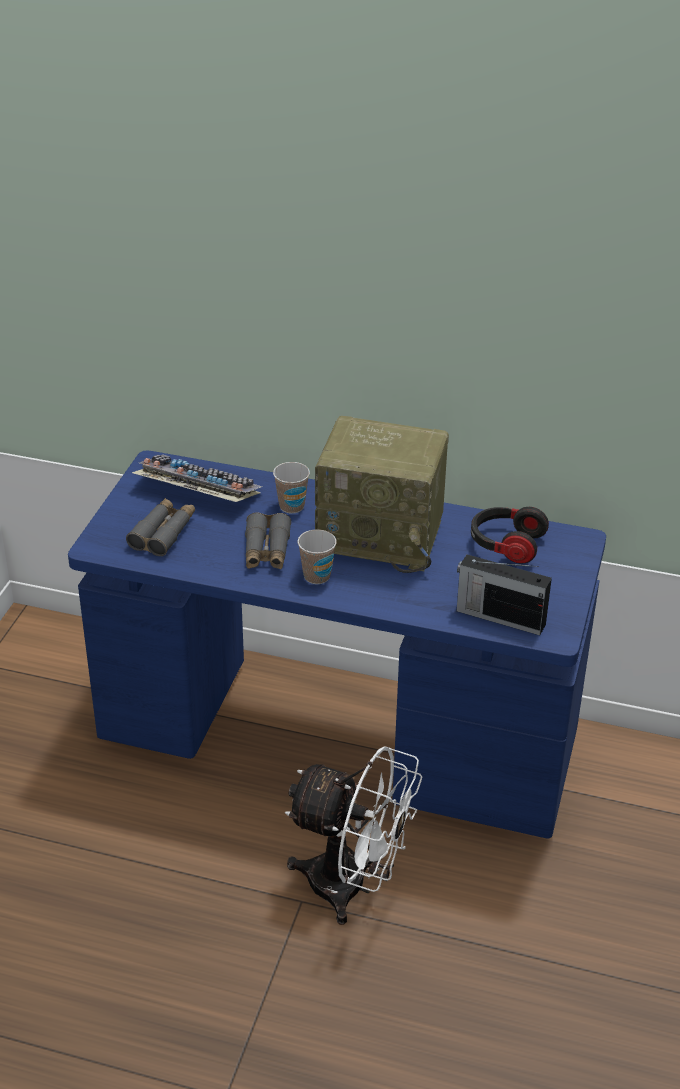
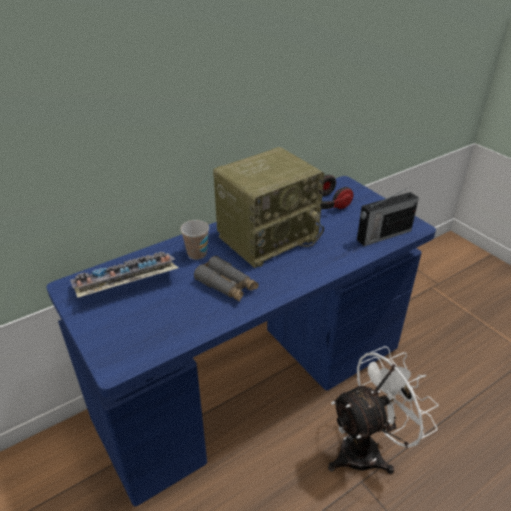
camera: 50 degrees left, 0 degrees up
(163, 533) = (148, 322): grey binoculars -> none
(317, 576) = (276, 279): cup -> none

